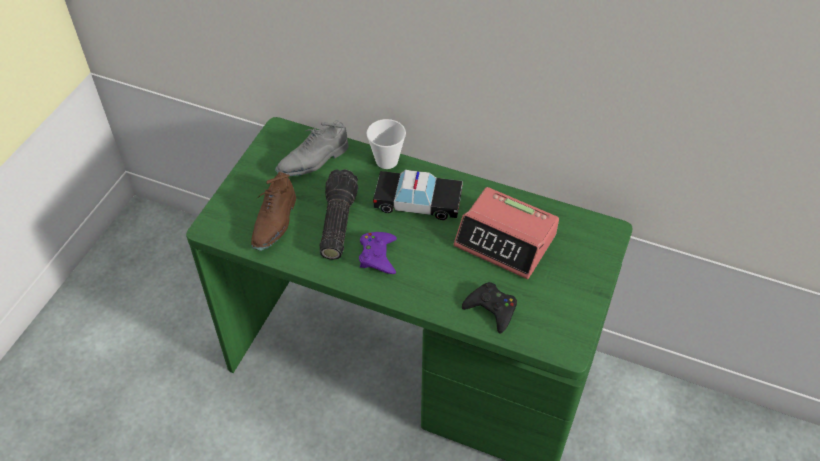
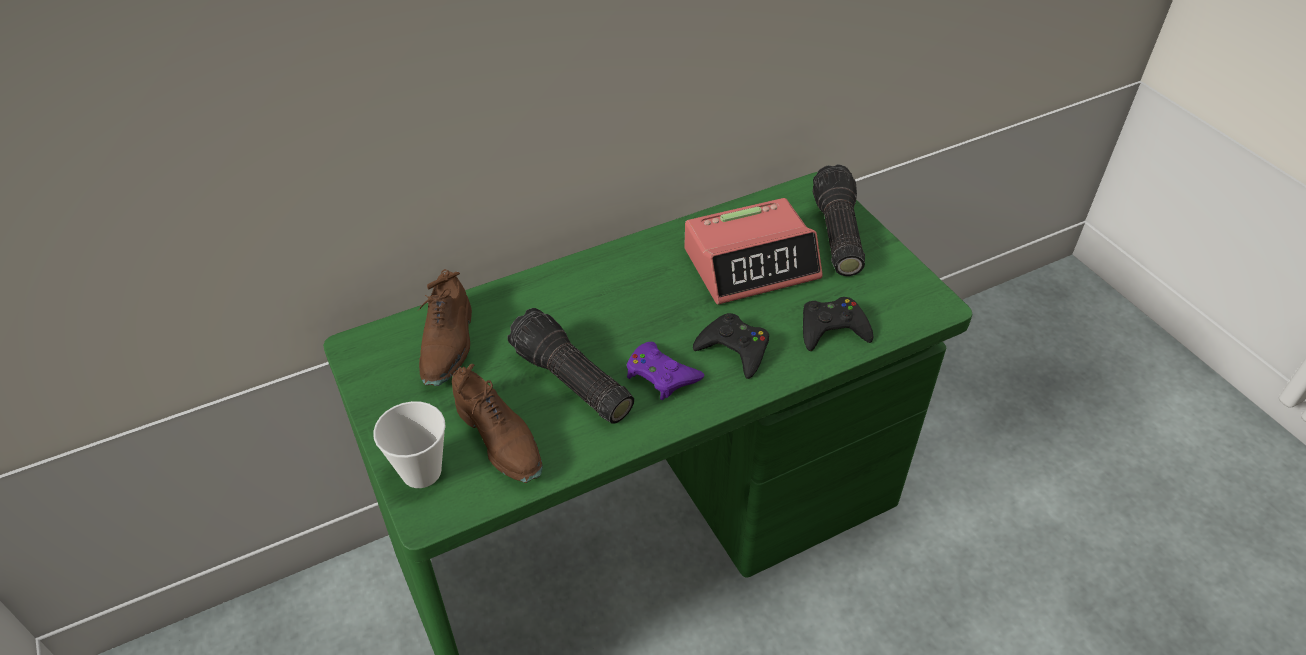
camera: 50 degrees left, 5 degrees down
(313, 161) = (448, 345): grey shoe -> brown shoe
(387, 161) = (530, 284): cup -> cup (421, 472)
(418, 202) = (621, 295): toy car -> none
(428, 275) = (734, 349): none -> black game controller
(577, 264) = (835, 234): none -> flashlight

